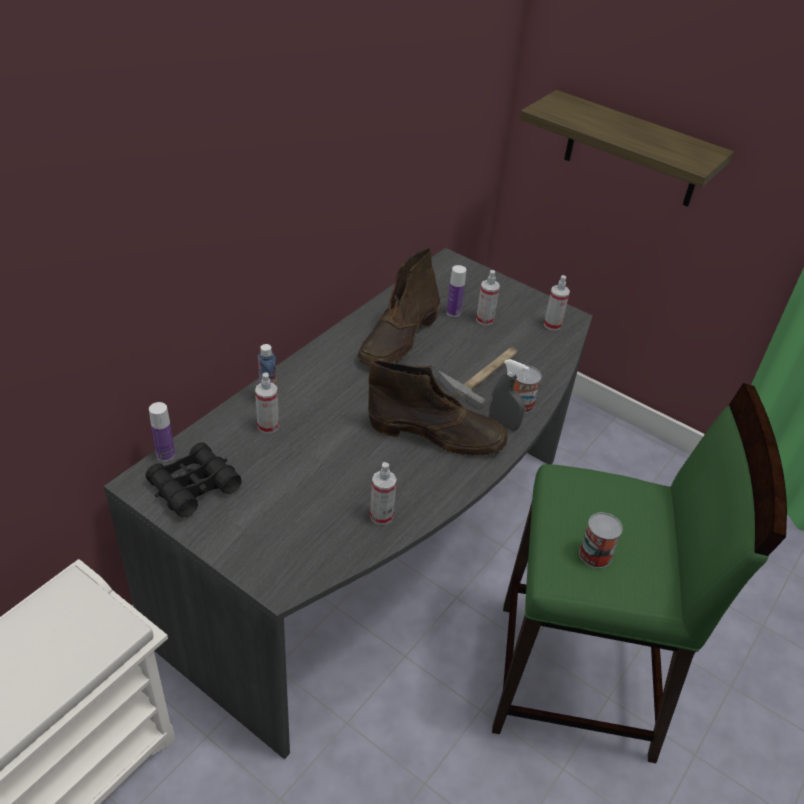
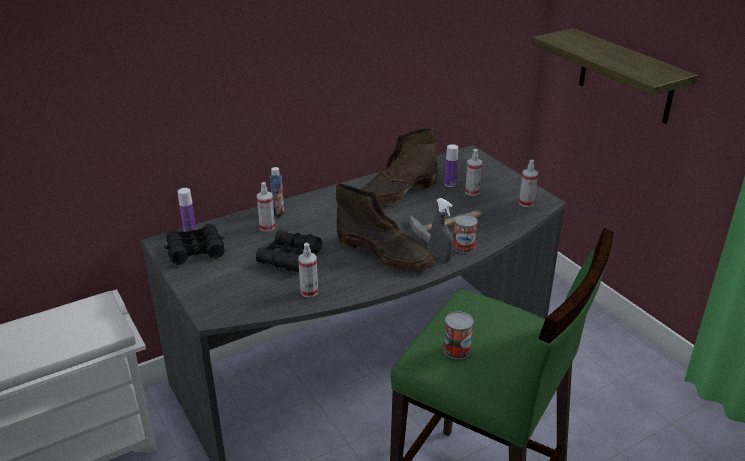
camera: 25 degrees right, 10 degrees down
(325, 468) = (289, 257): none -> black binoculars

